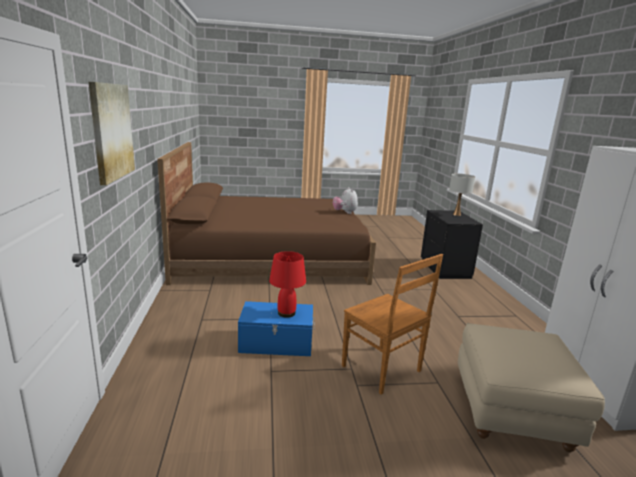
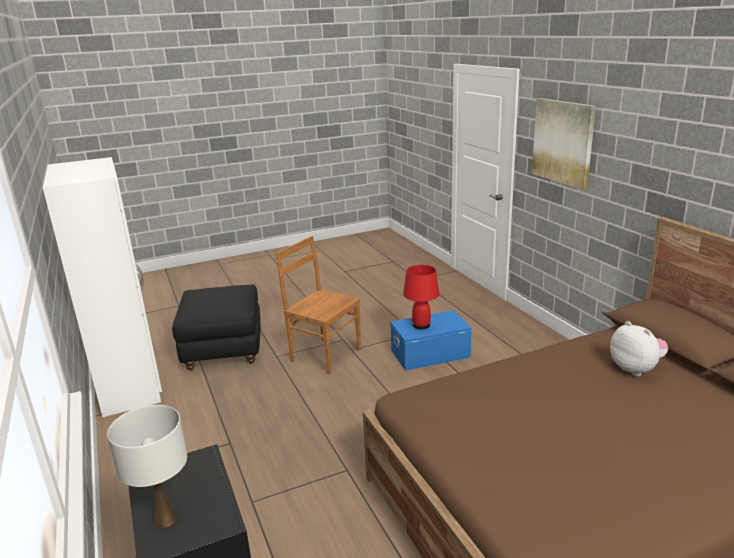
camera: 165 degrees right, 5 degrees up
(344, 212) = (461, 454): plush toy -> plush toy (636, 369)
(512, 413) = (223, 349): beige ottoman -> black ottoman

